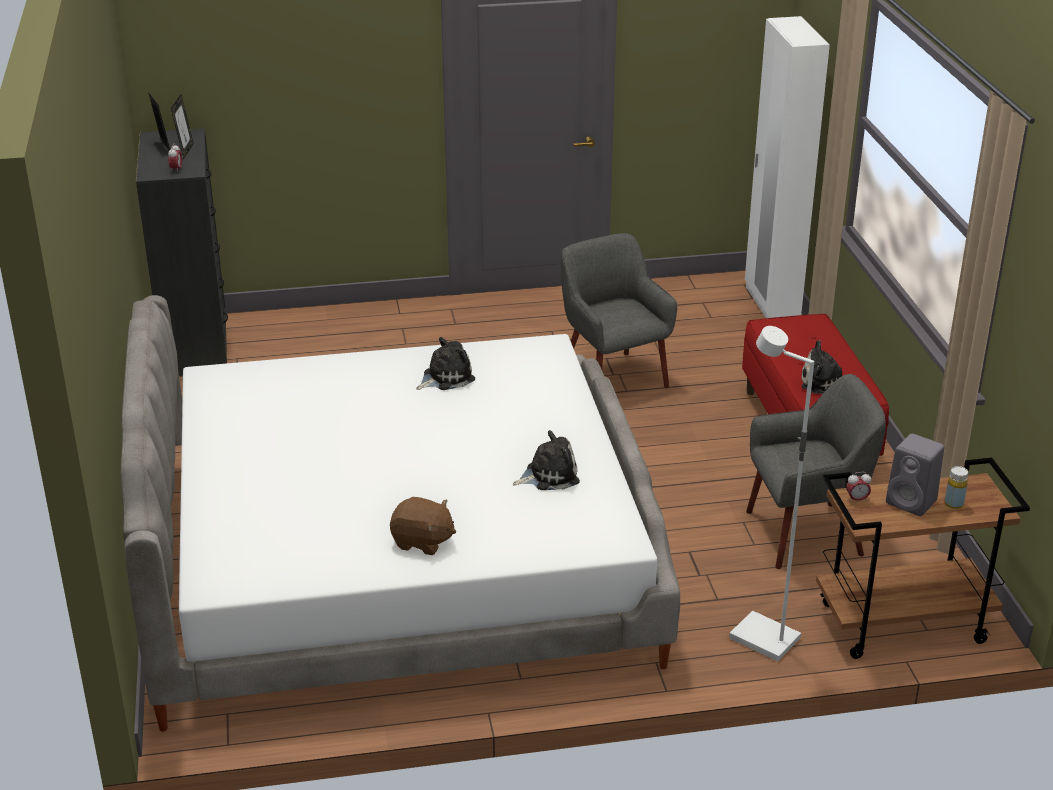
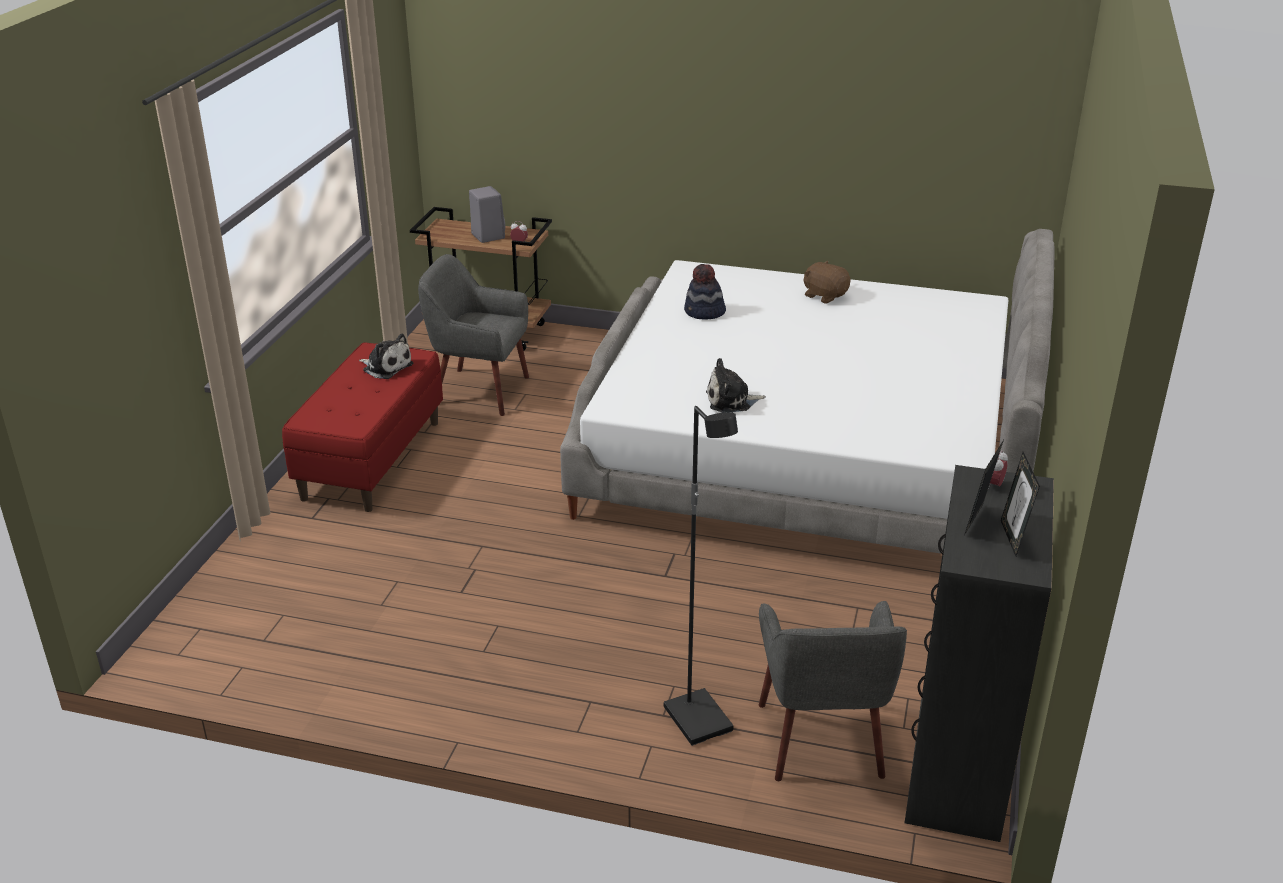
camera: 155 degrees left, 0 degrees up
(376, 331) = (700, 720): none -> black floor lamp
(549, 475) = (704, 312): plush toy -> hat
(612, 378) = (480, 565): grey armchair -> grey armchair (822, 741)
(763, 639) = (586, 345): white floor lamp -> none
(771, 304) = (194, 611): white wardrobe -> none
(953, 504) = (464, 230): yellow bottle -> none

